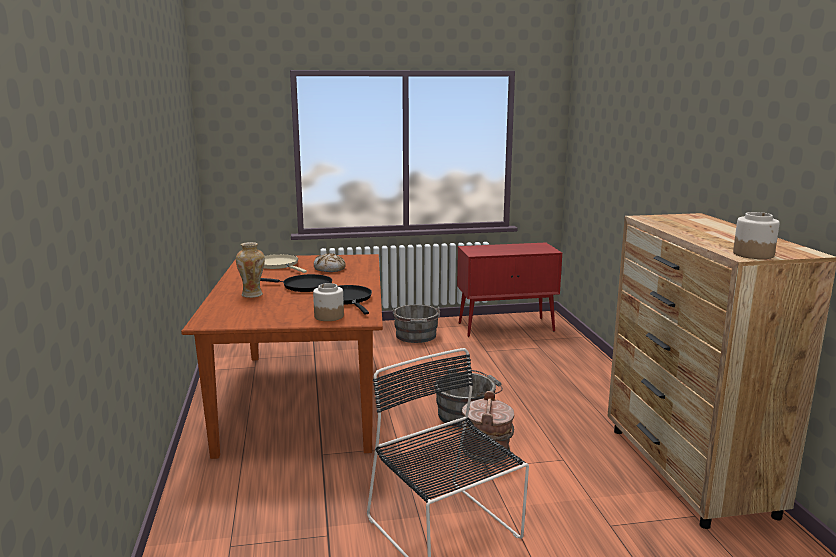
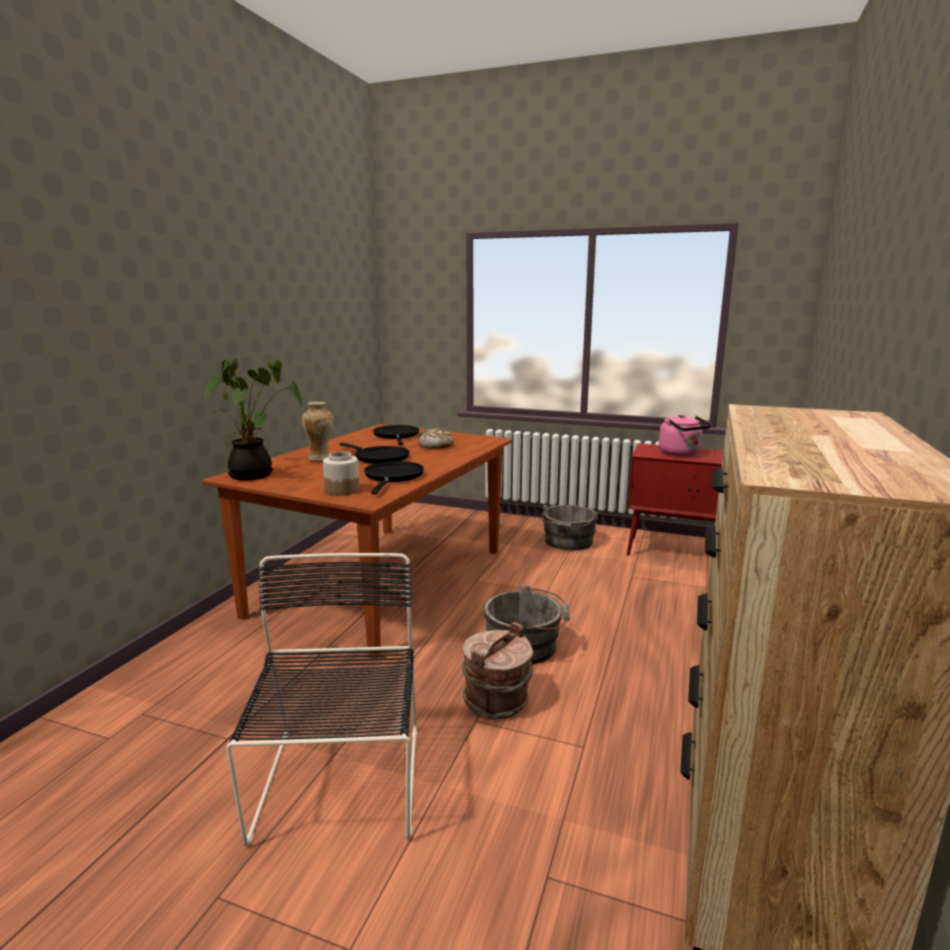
camera: 30 degrees right, 0 degrees up
(225, 318) = (255, 475): none -> potted plant
(278, 265) = (396, 436): beige frying pan -> black frying pan
(498, 250) = (681, 453): none -> pink kettle
(753, 254) = (810, 477): jar -> none

